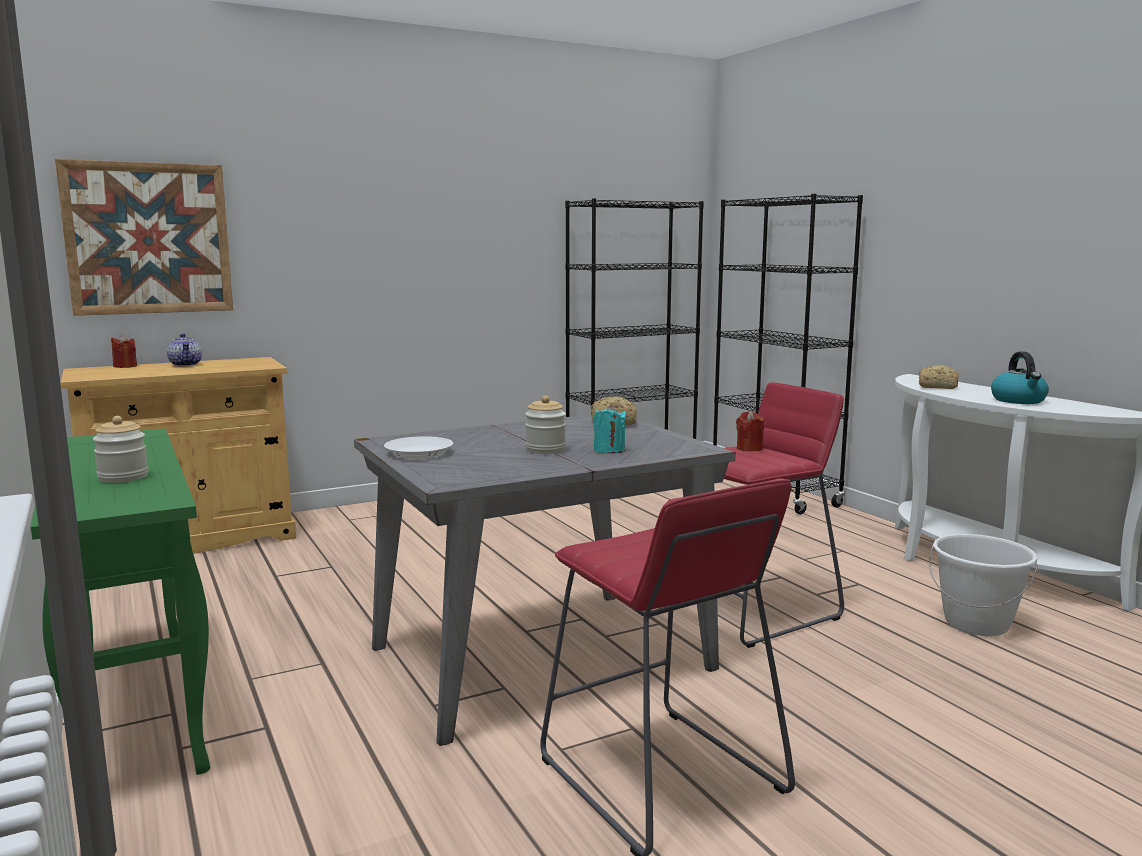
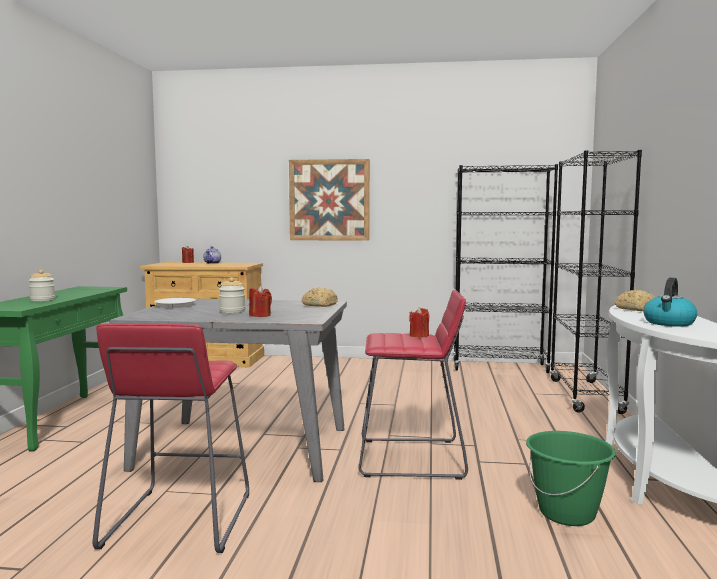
camera: 35 degrees right, 5 degrees down
(148, 238) = (206, 196): picture -> picture (329, 200)
(609, 450) = (260, 315): turquoise candle -> red candle
(976, 624) = (567, 513): white bucket -> green bucket

